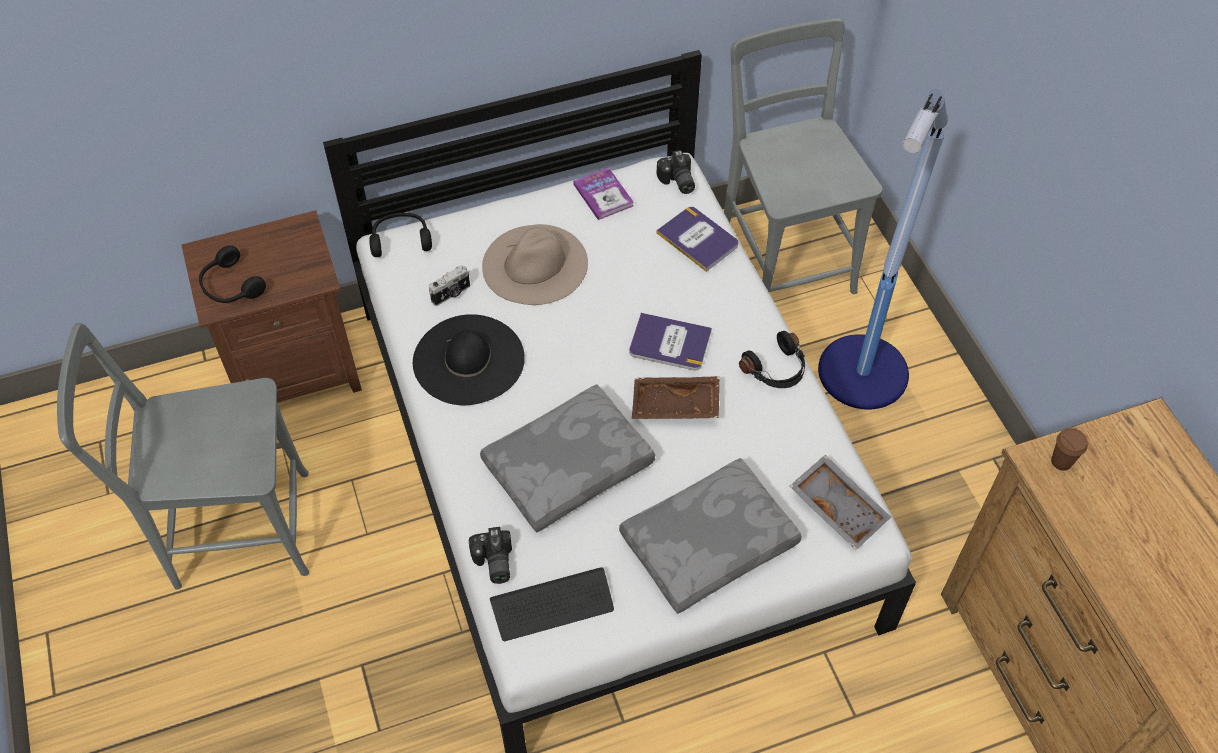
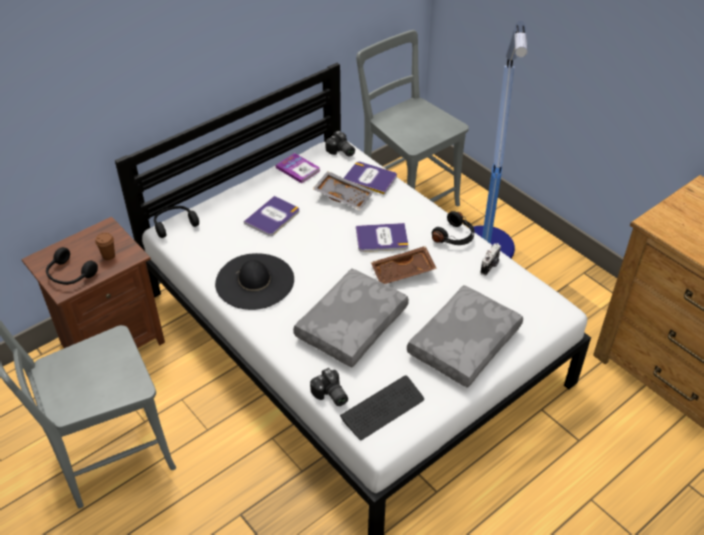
camera: 20 degrees left, 10 degrees down
(451, 294) = (224, 247): camera -> camera (490, 266)
(535, 264) = (272, 217): beige hat -> book
(839, 507) = (532, 300): grey tray -> grey tray (344, 195)
(1061, 462) = (667, 220): brown cup -> brown cup (108, 256)

